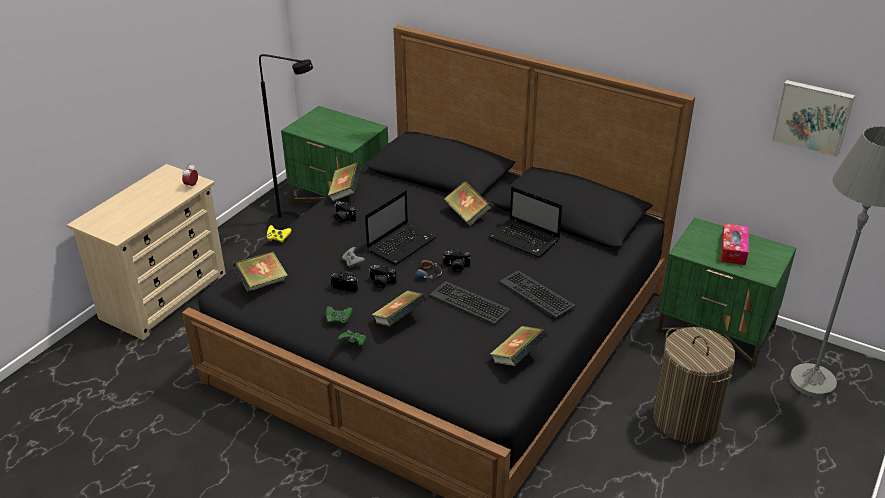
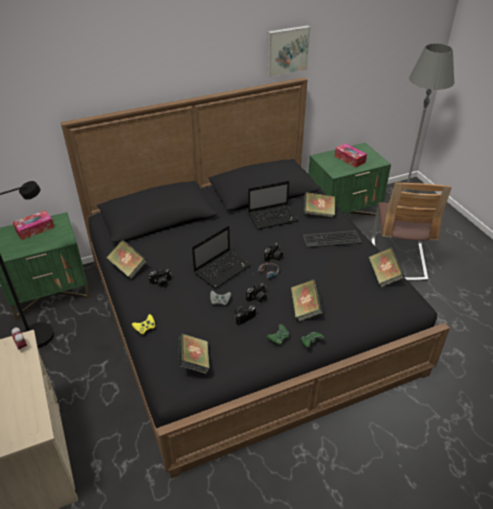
camera: 55 degrees left, 5 degrees up
(345, 124) = (35, 229): none -> tissue box
(402, 244) = (223, 269): laptop -> laptop turned 60 degrees clockwise
(467, 214) = (221, 226): book -> book (318, 213)
(469, 303) = (315, 269): keyboard -> none
(685, 419) = (398, 259): laundry basket -> chair
(812, 117) = (367, 60): picture -> picture (286, 50)

